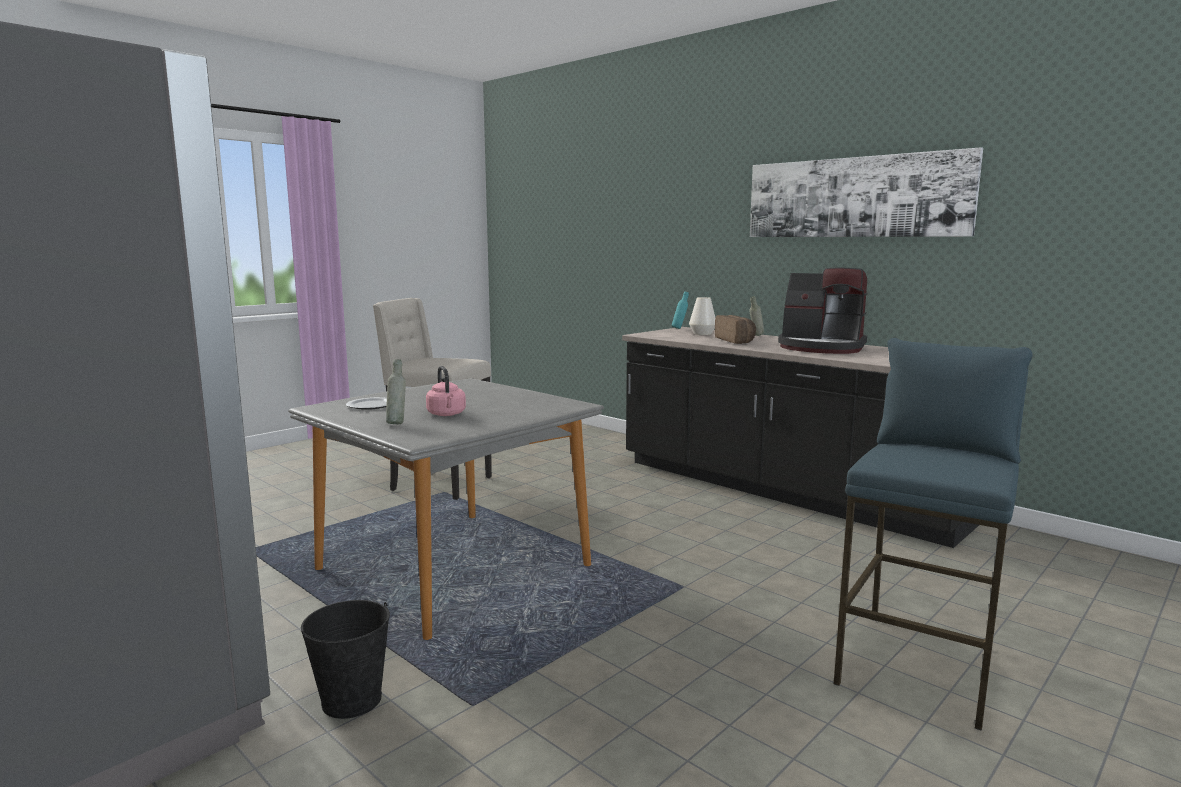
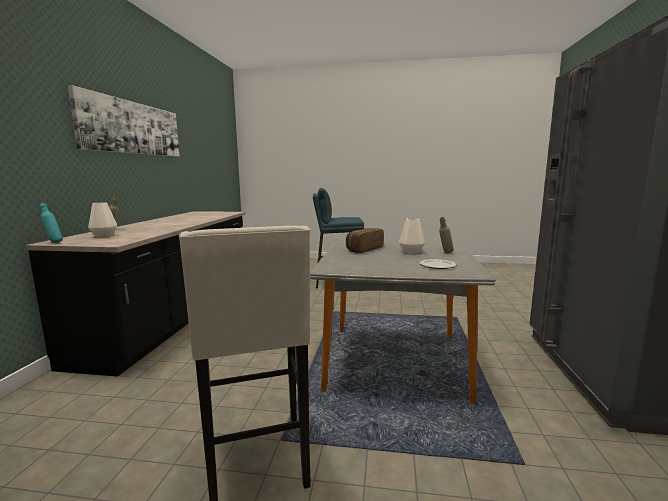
camera: 125 degrees left, 0 degrees up
(351, 700) = (495, 333): black bucket -> none
(447, 414) = (411, 252): pink kettle -> white vase
(736, 341) = (151, 229): bread -> bread (363, 249)
(822, 347) = (176, 220): coffee machine -> none

